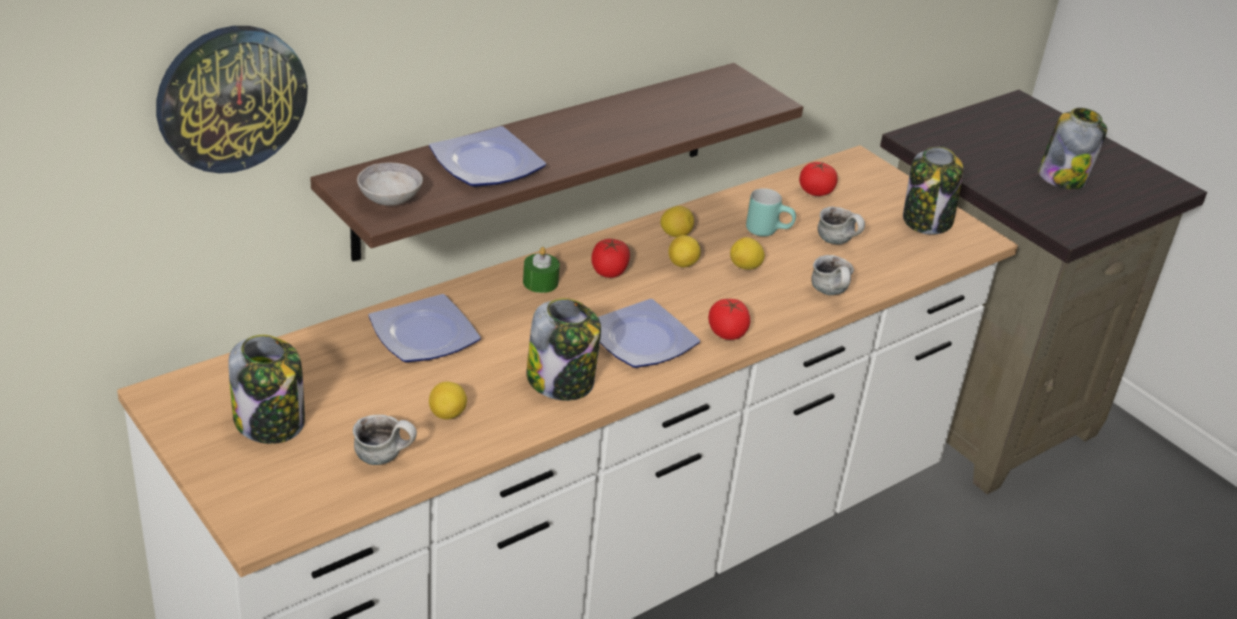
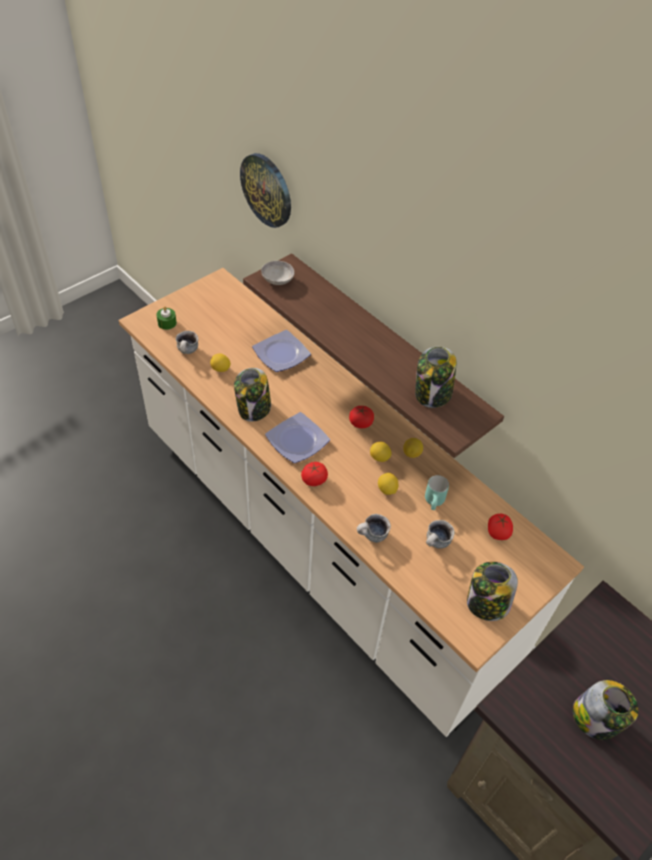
camera: 85 degrees right, 15 degrees up
(270, 422) = (206, 313): jar -> jar (432, 394)
(484, 164) = (322, 309): plate -> none
(540, 282) = (341, 394): green candle -> green candle (167, 323)

